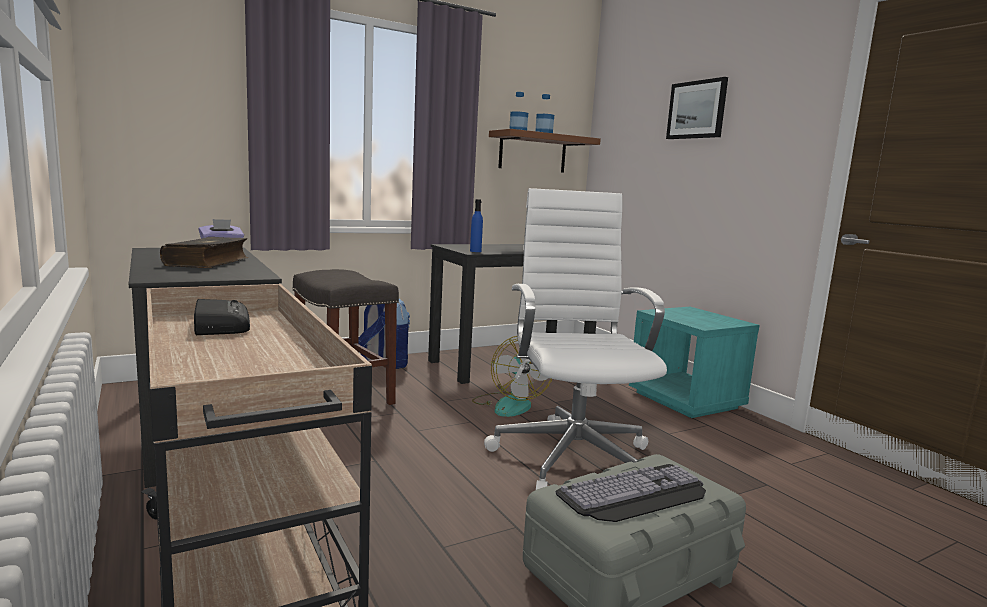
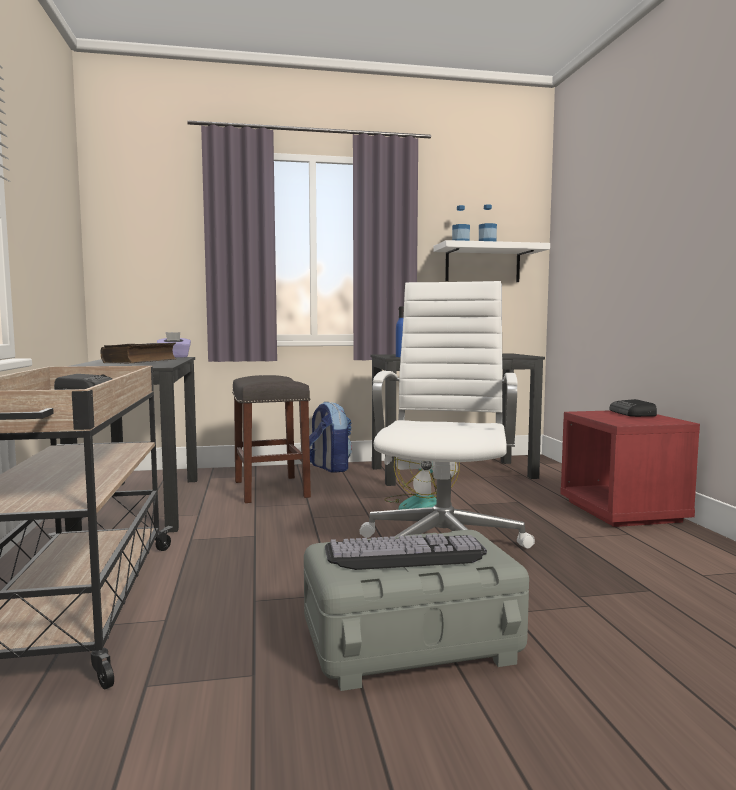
camera: 20 degrees right, 5 degrees down
(532, 152) = (482, 264): brown shelf -> white shelf
(686, 400) = (623, 511): turquoise nightstand -> red nightstand
(695, 312) = (632, 413): none -> radio
(697, 110) = (633, 197): picture -> none

